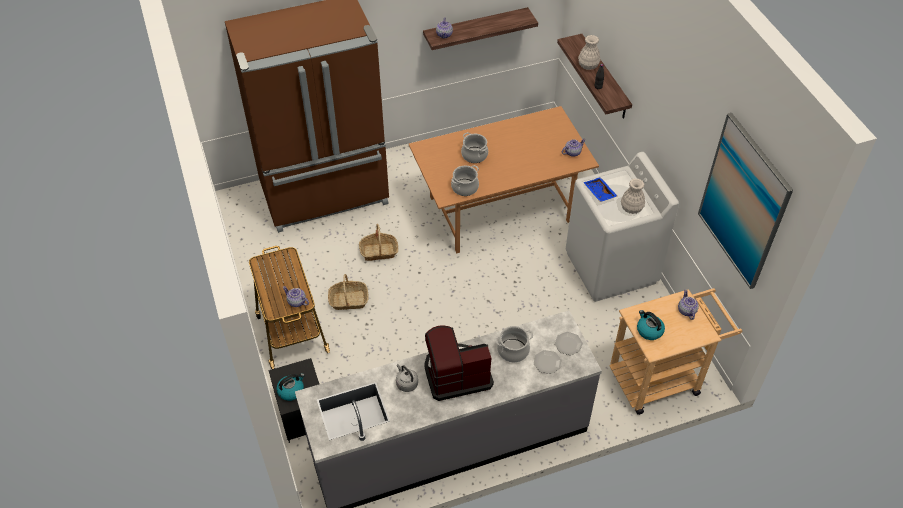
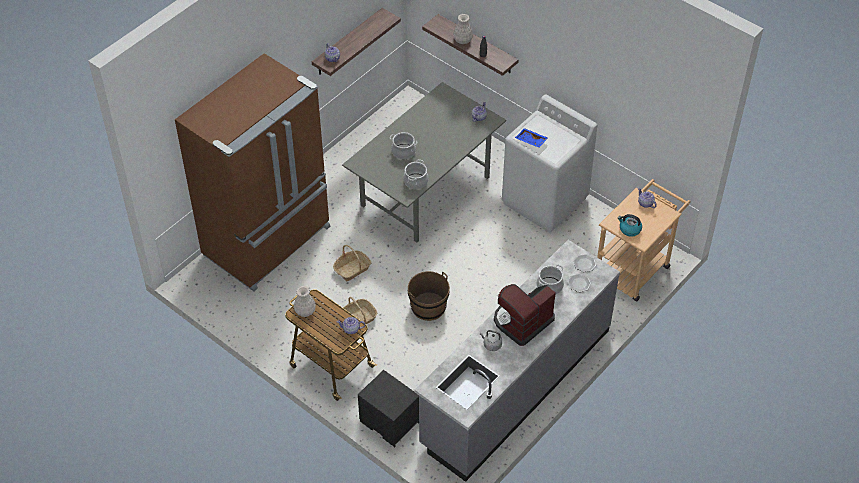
camera: 30 degrees left, 0 degrees up
(291, 390) = (387, 400): kettle -> none
(422, 319) = (428, 307): none -> brown bucket
(499, 210) = (425, 192): brown dining table -> grey dining table
(631, 208) = (562, 143): white vase -> white vase (305, 311)
(743, 202) = (663, 104): picture -> none

